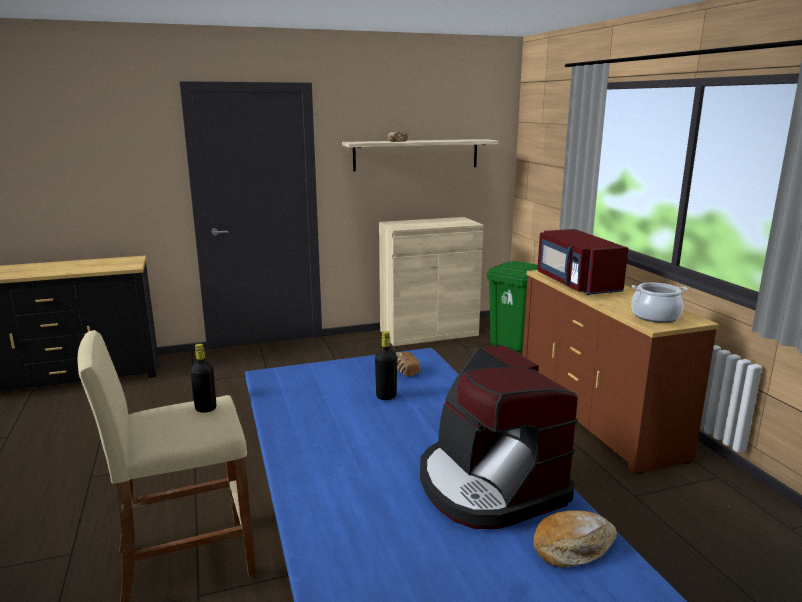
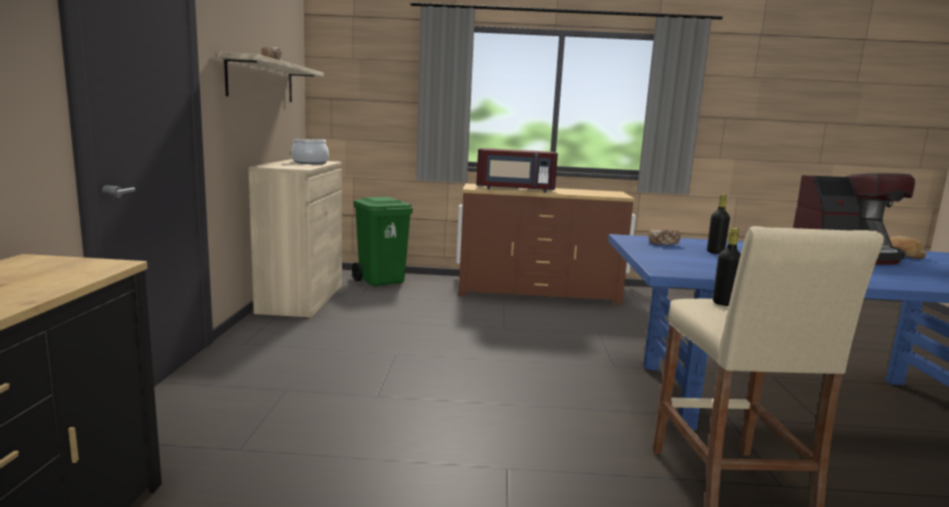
camera: 70 degrees left, 5 degrees down
(655, 316) = (604, 193): cooking pot -> cooking pot (310, 163)

